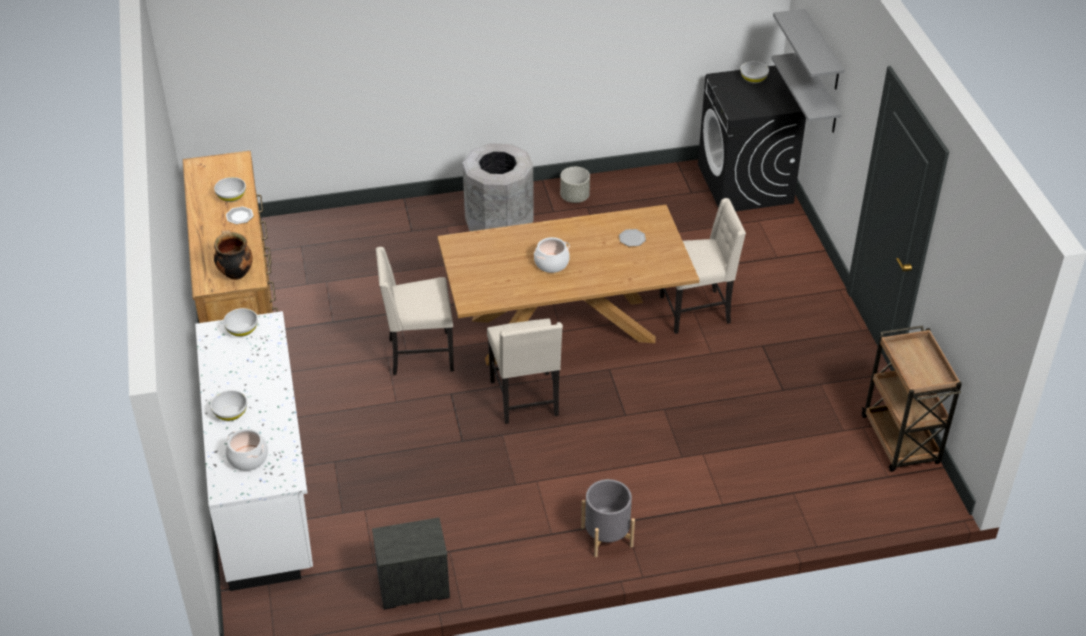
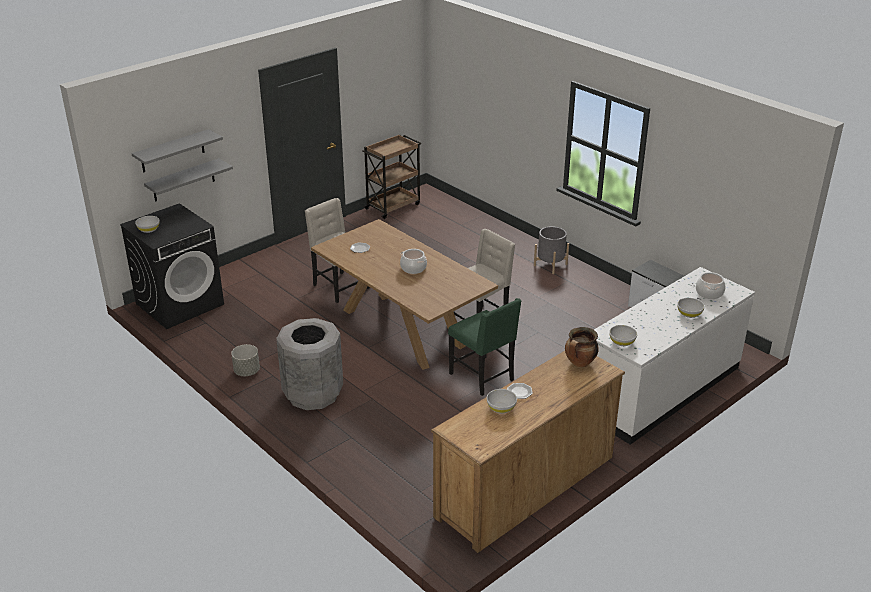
camera: 120 degrees left, 10 degrees down
(419, 354) = (483, 377): beige chair -> green chair

